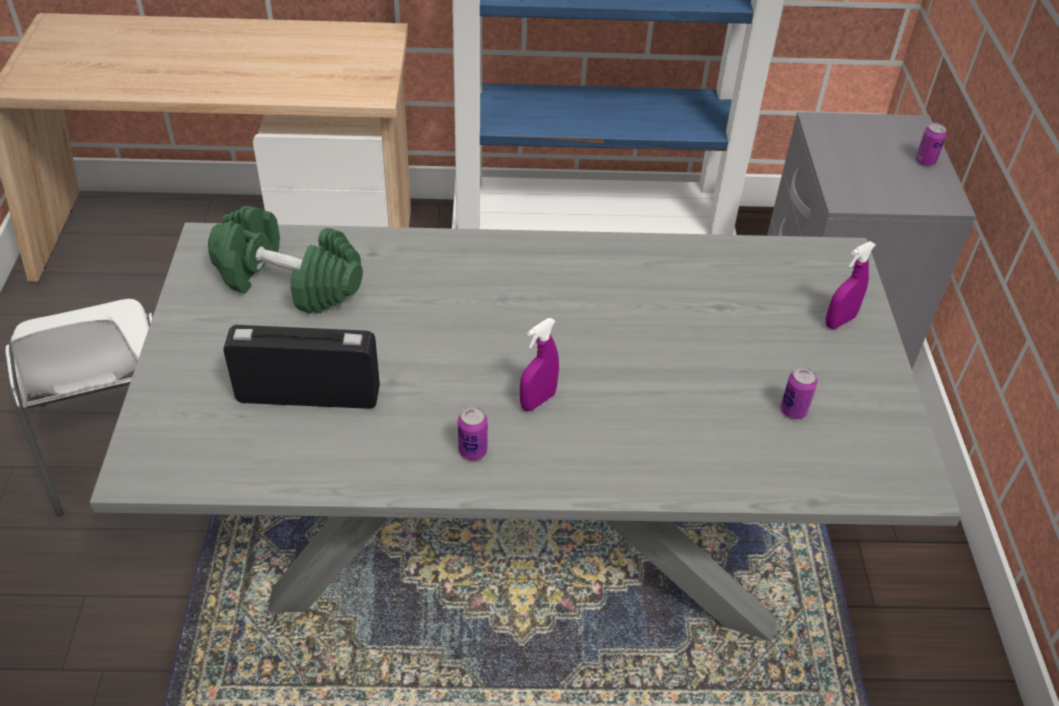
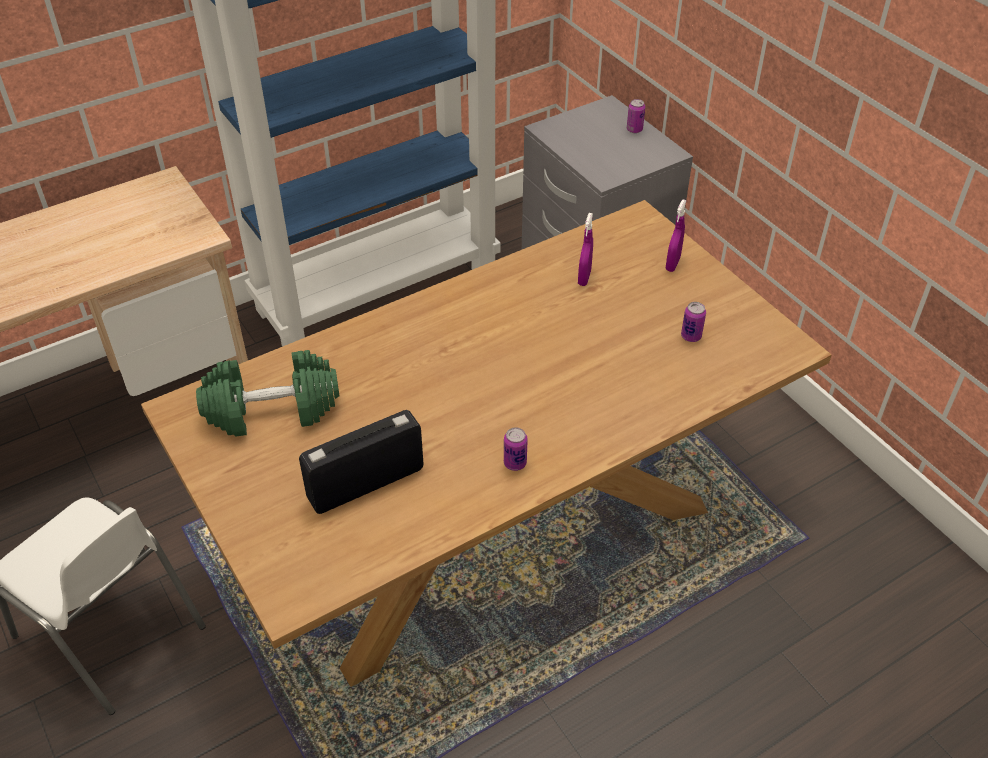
camera: 30 degrees left, 0 degrees up
(520, 539) = (495, 535): grey dining table -> brown dining table
(538, 401) = (528, 408): purple spray bottle -> purple spray bottle (584, 278)

